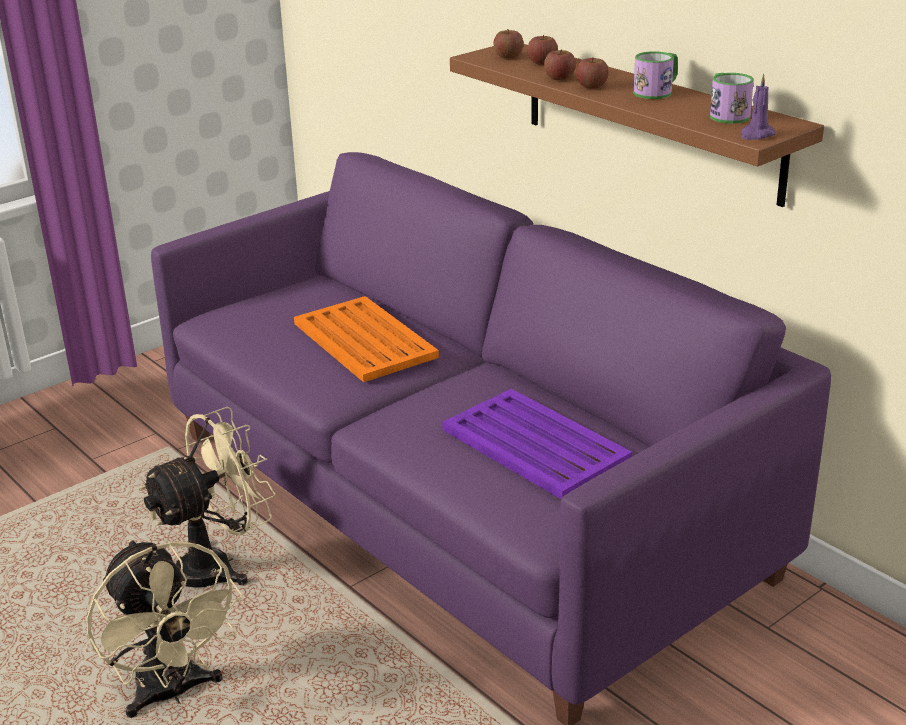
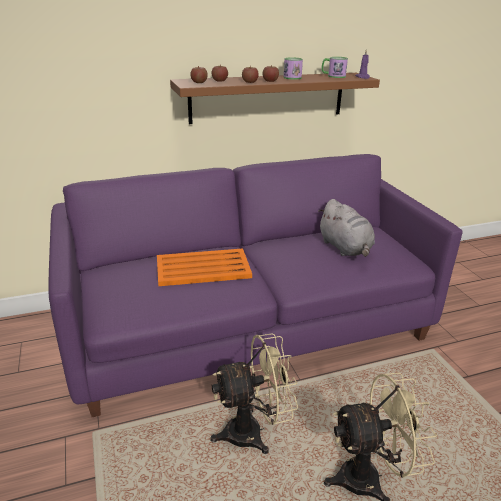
camera: 70 degrees left, 0 degrees up
(218, 567) = (253, 432): beige fan -> beige fan turned 90 degrees clockwise
(535, 445) = (345, 248): purple tray -> grey plush toy

